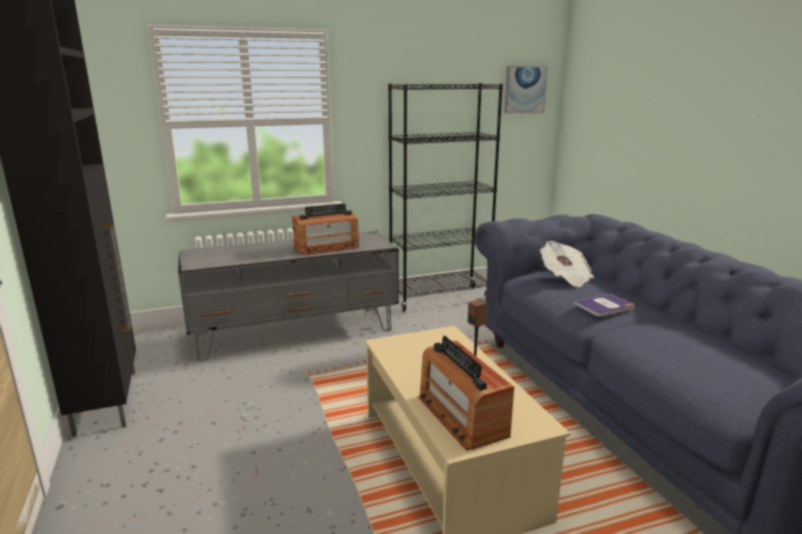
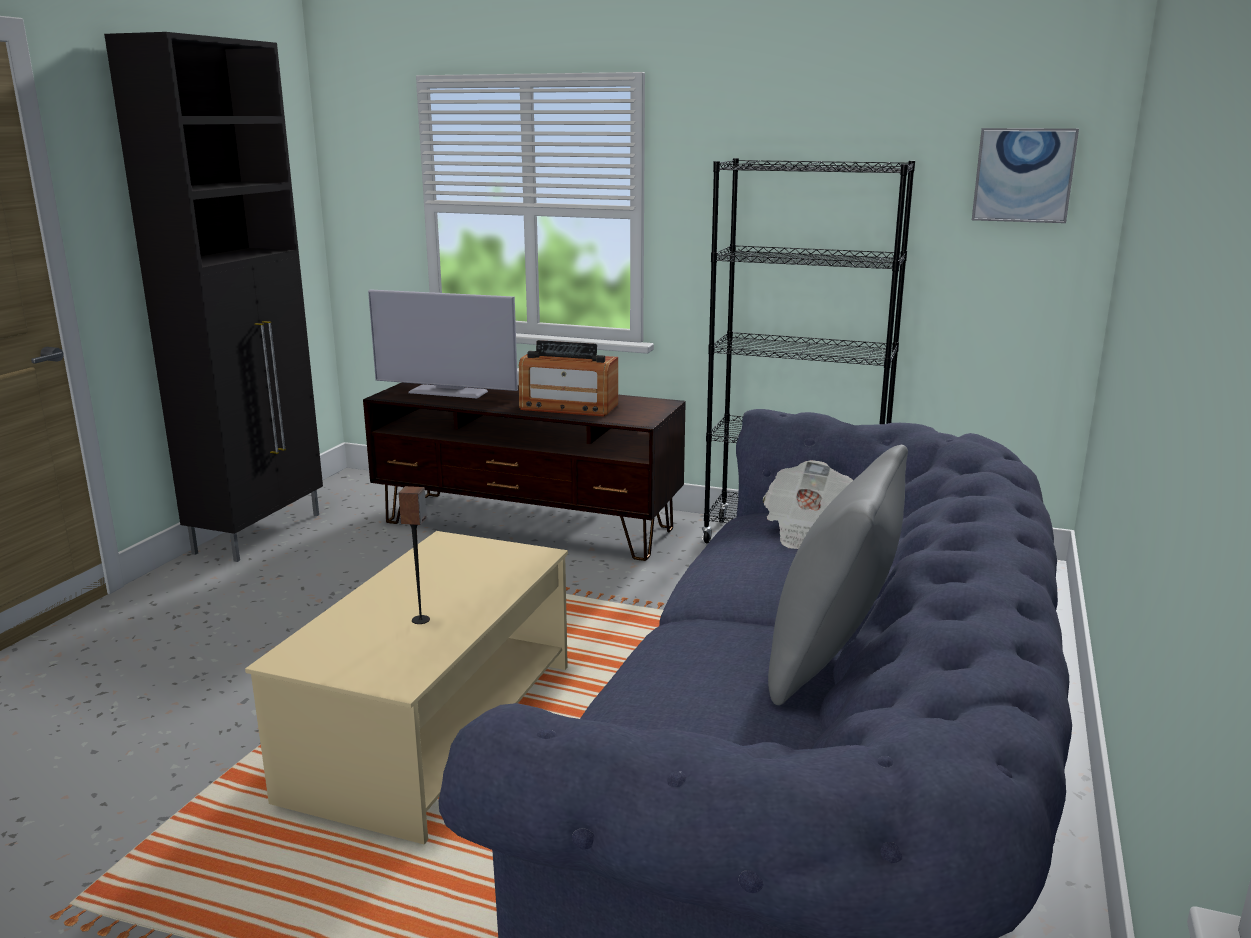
camera: 40 degrees right, 0 degrees up
(229, 255) = (448, 392): none -> television
(295, 333) = (528, 526): grey tv stand -> brown tv stand
(461, 415) = (350, 637): radio -> none
(604, 306) = (755, 583): book -> none
(697, 327) = (832, 661): none -> grey pillow

